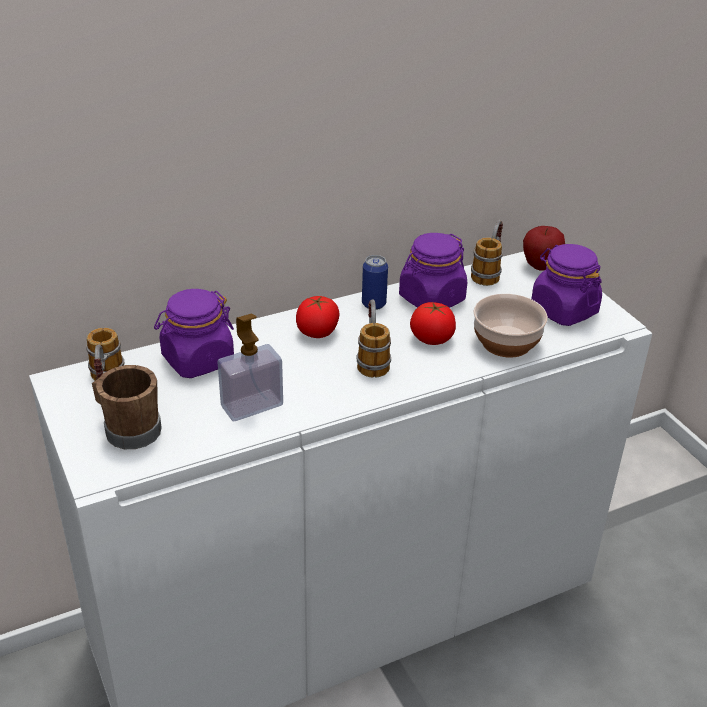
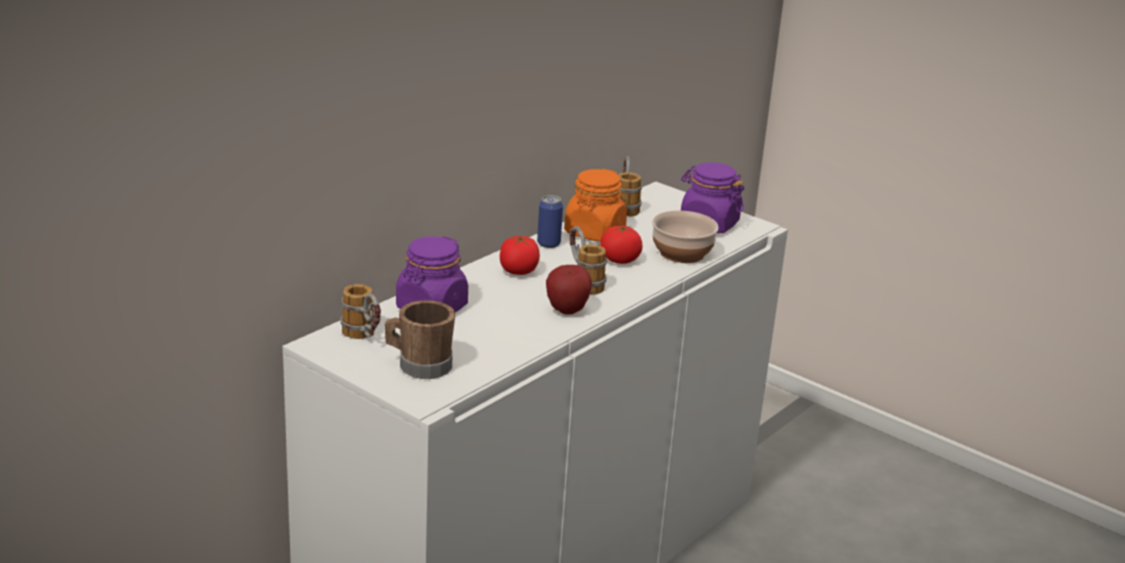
camera: 25 degrees left, 10 degrees down
(252, 405) = (511, 330): soap dispenser -> none
(431, 299) = (594, 233): purple jar -> orange jar
(540, 266) = (664, 196): apple -> apple (567, 310)

